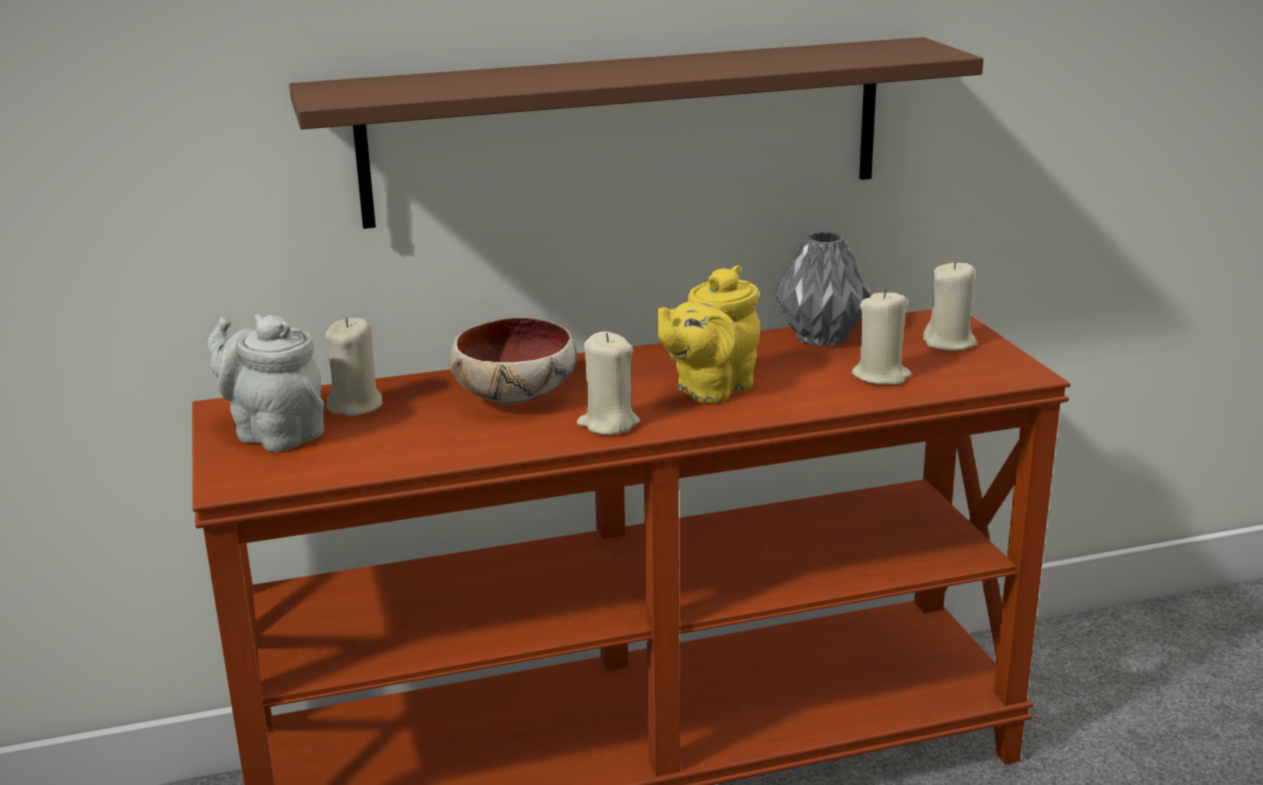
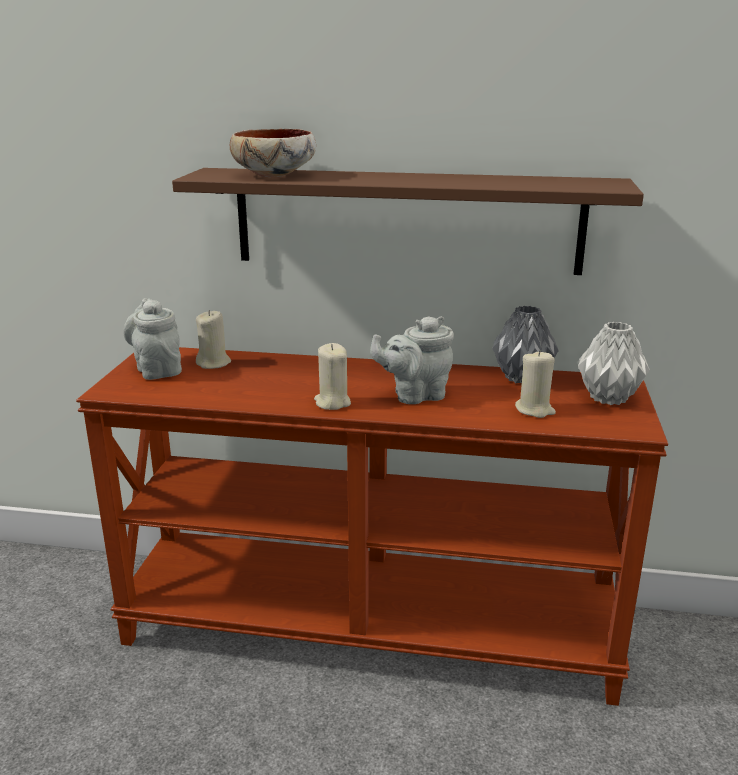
camera: 25 degrees right, 0 degrees up
(515, 395) = (301, 375): bowl -> bowl (275, 175)
(710, 389) = (415, 395): yellow teapot -> grey teapot
(949, 343) = (607, 398): beige candle -> grey vase

